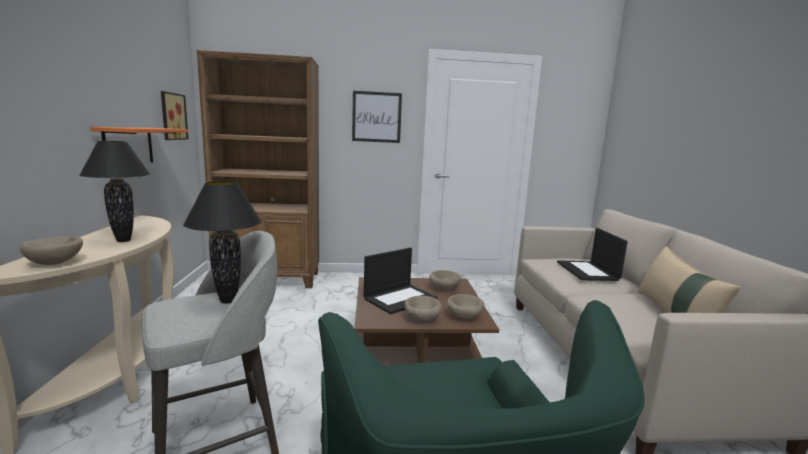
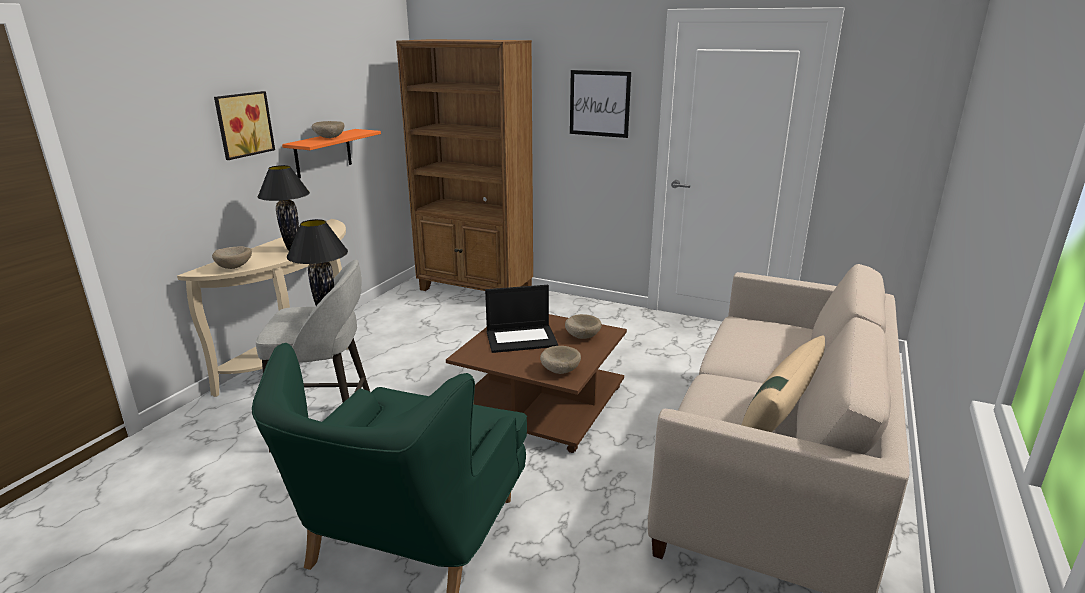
camera: 30 degrees right, 10 degrees up
(171, 116) = (377, 111): picture -> picture (243, 124)
(421, 319) = (514, 363): beige bowl -> beige bowl (328, 138)
(588, 271) = (769, 348): laptop -> none

